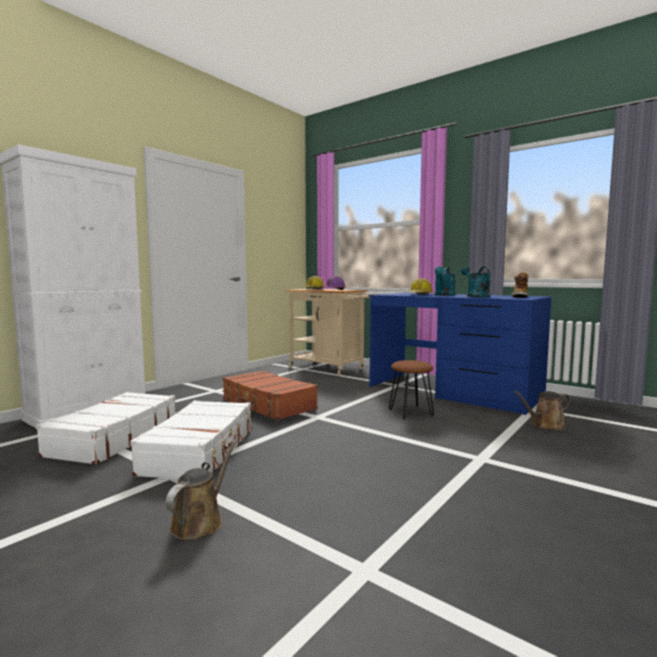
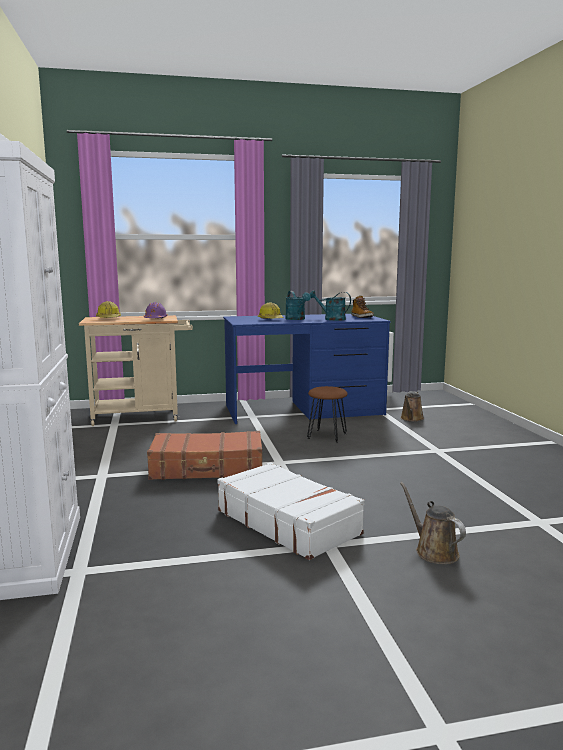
camera: 50 degrees left, 5 degrees up
(113, 438) = (175, 553): white suitcase -> none

